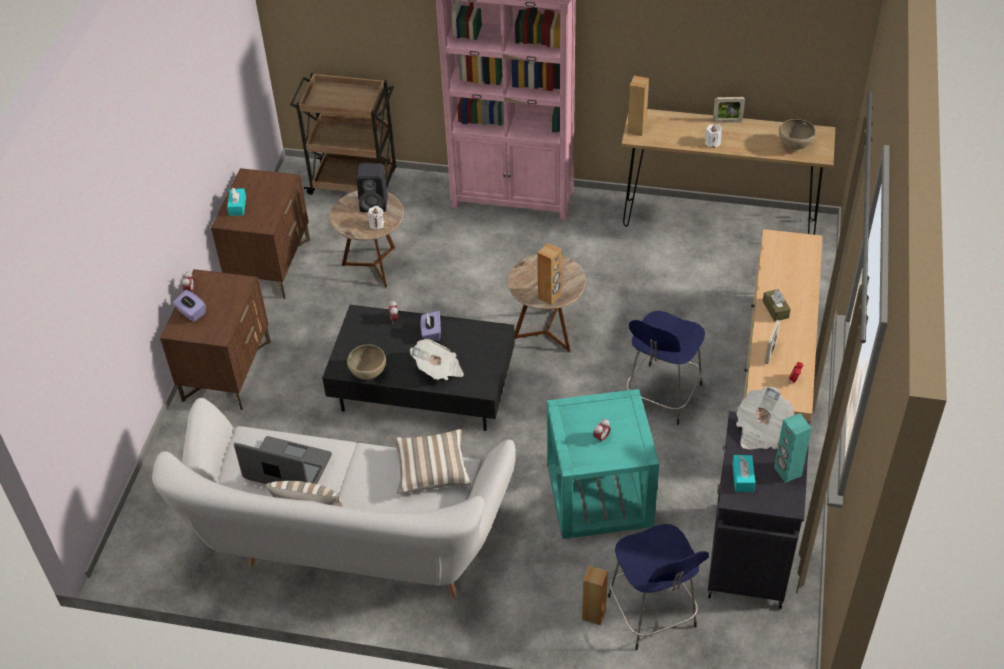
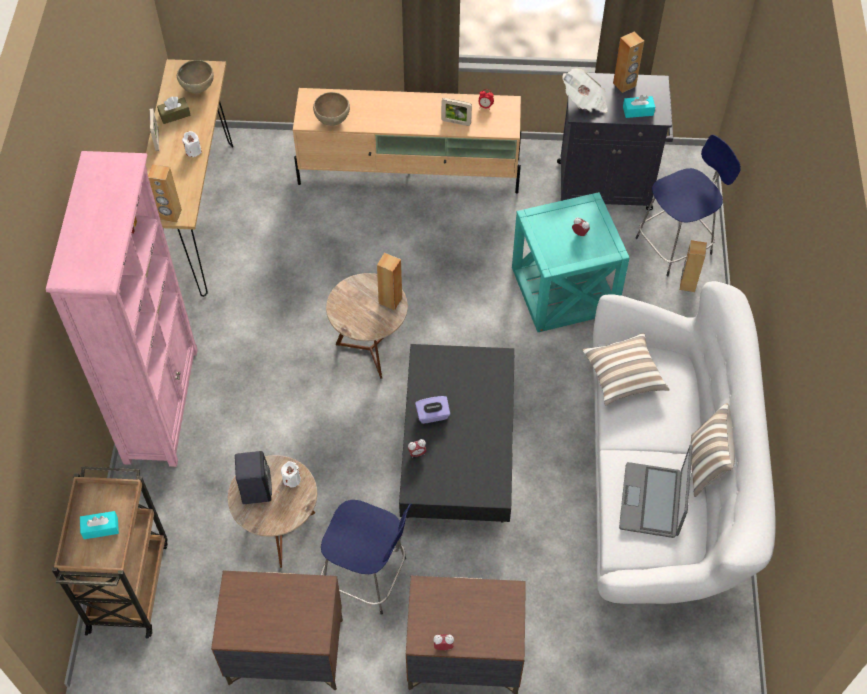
camera: 100 degrees left, 10 degrees up
(191, 313) = (479, 635): purple tissue box -> none
(237, 206) = (287, 631): turquoise tissue box -> turquoise tissue box (100, 528)
(368, 373) = (498, 464): brown bowl -> brown bowl (332, 120)
(438, 370) = (483, 401): newspaper -> none
(662, 396) = (441, 251): blue stool -> blue stool (367, 576)
(775, 309) = (401, 119): brown tissue box -> brown tissue box (174, 115)
(787, 472) = (624, 85): turquoise speaker -> brown speaker

